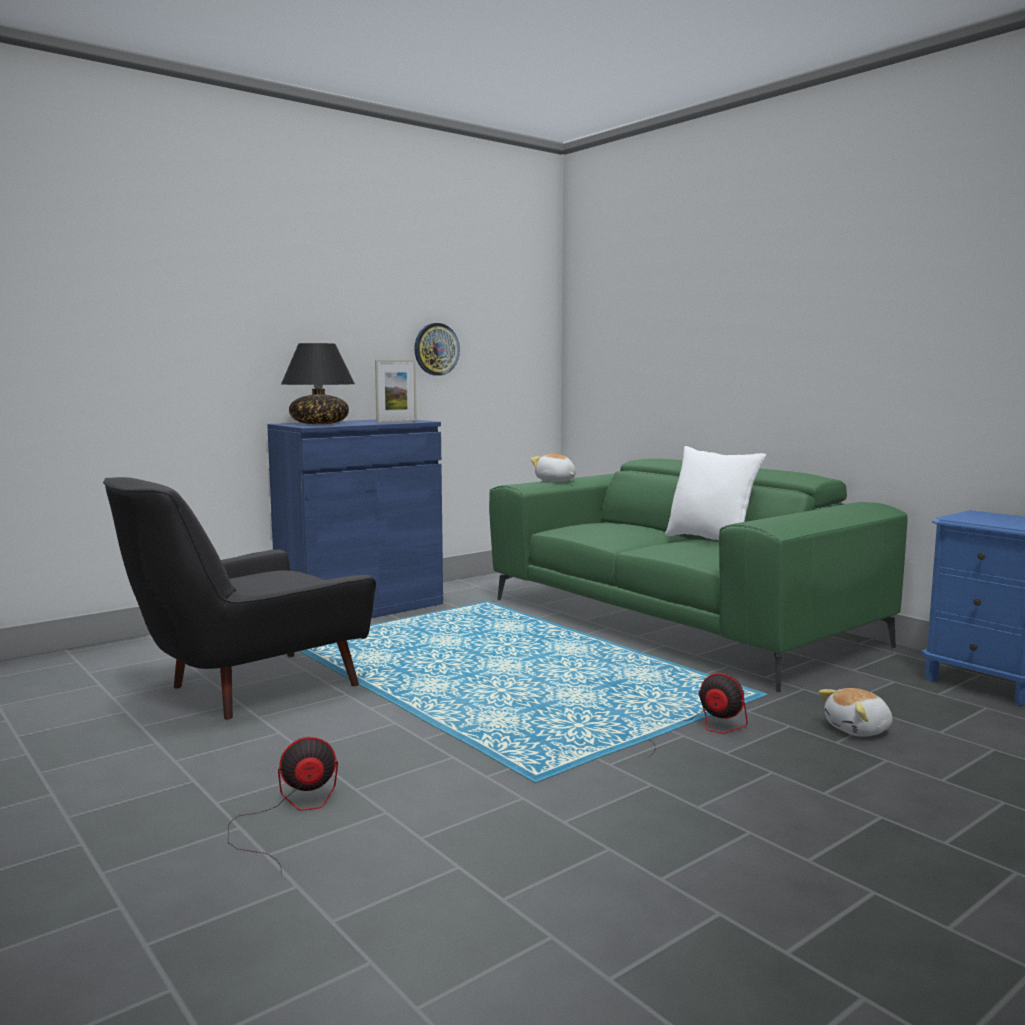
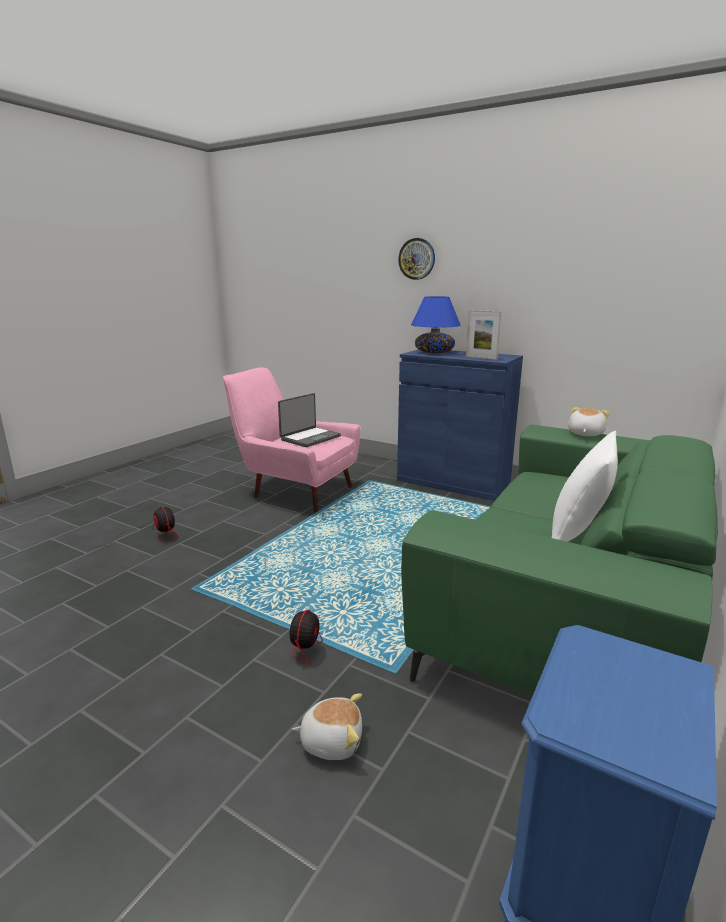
camera: 70 degrees right, 10 degrees up
(247, 689) = (294, 490): black armchair -> pink armchair
(267, 580) = (310, 438): none -> laptop
(320, 423) = (434, 352): black table lamp -> blue table lamp
(436, 349) = (568, 300): wall clock -> wall clock (417, 259)
(859, 730) = (331, 740): plush toy -> plush toy turned 135 degrees clockwise

